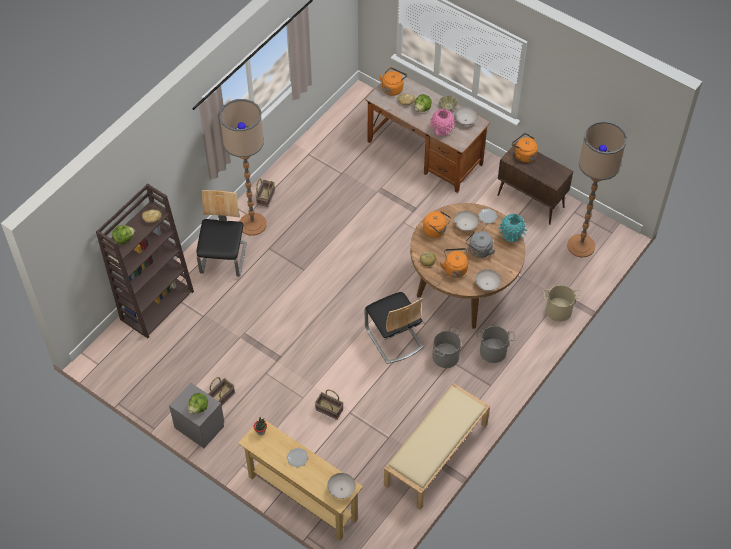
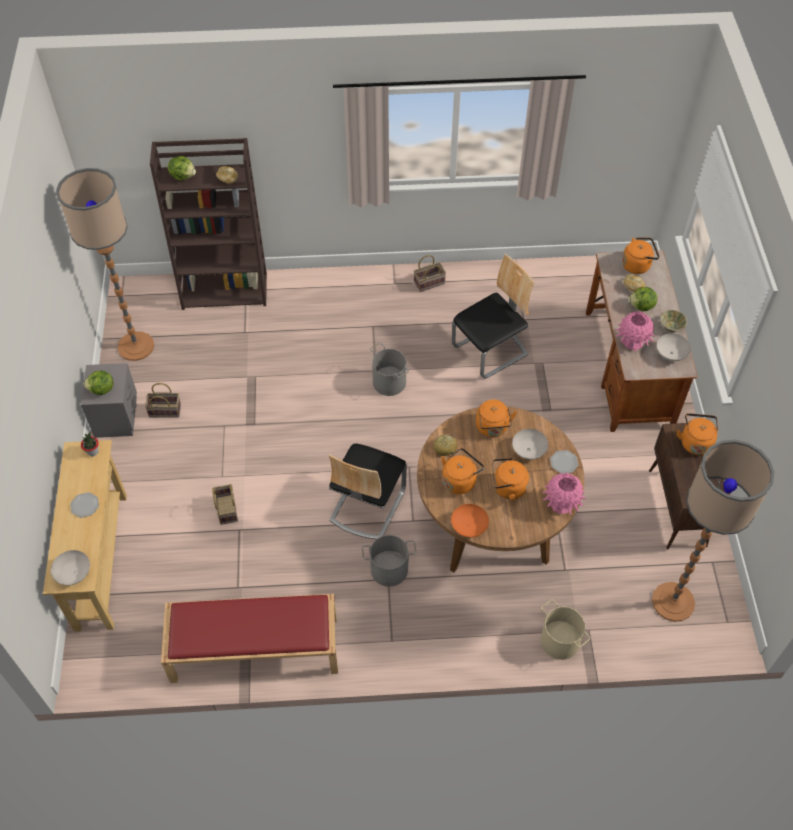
camera: 50 degrees right, 0 degrees up
(224, 258) = (325, 301): chair -> chair (490, 351)
(252, 224) = (387, 295): floor lamp -> floor lamp (136, 346)
(436, 455) = (253, 649): beige bench -> red bench
(479, 251) = (507, 488): grey kettle -> orange kettle
(487, 285) = (468, 527): white bowl -> orange bowl
(493, 352) = (438, 612): grey bucket -> grey bucket (389, 382)
(511, 236) = (561, 504): turquoise vase -> pink vase

